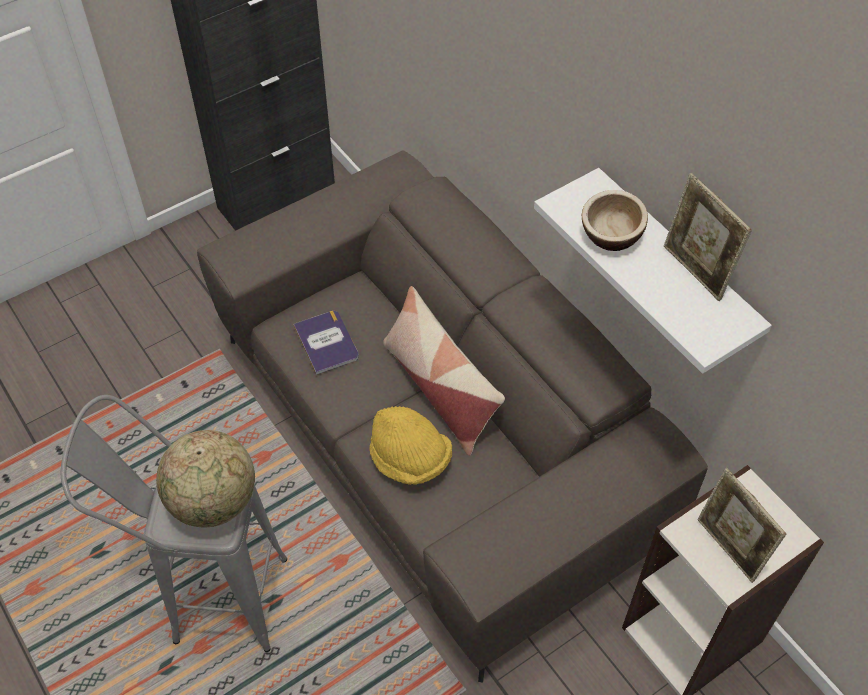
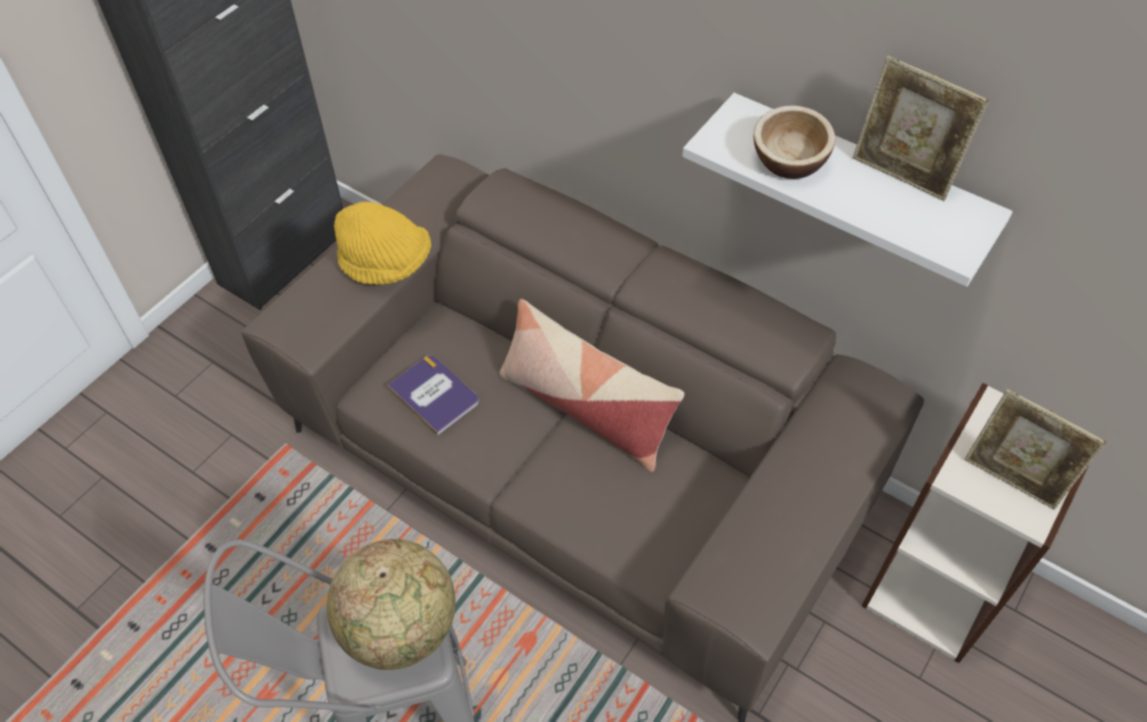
camera: 20 degrees left, 0 degrees up
(410, 459) = (589, 498): yellow hat -> yellow hat (386, 264)

